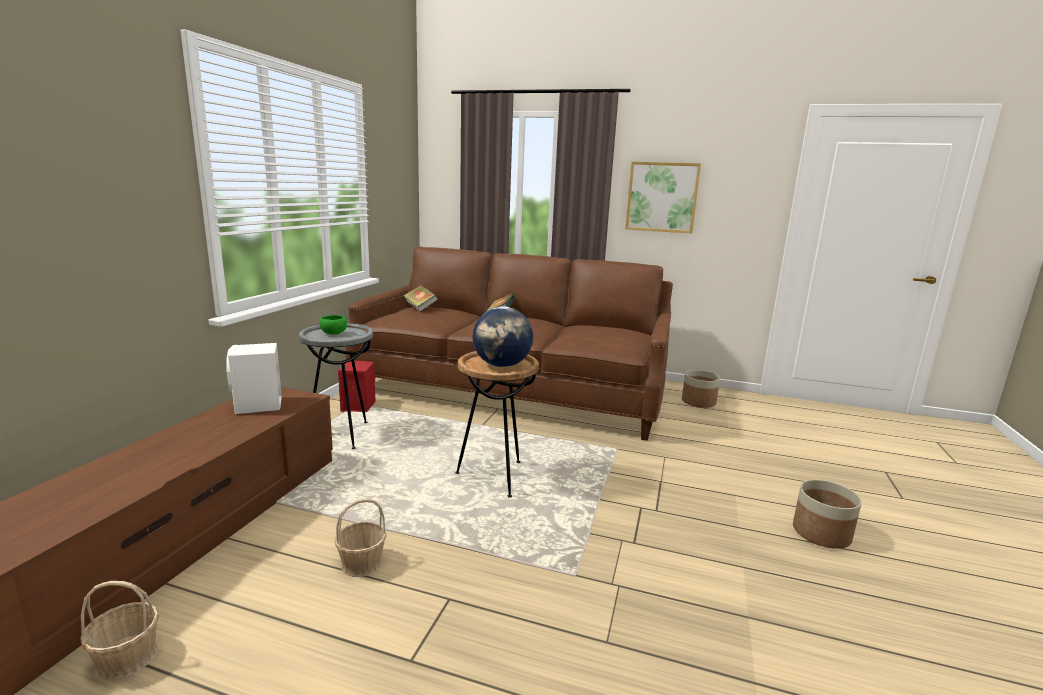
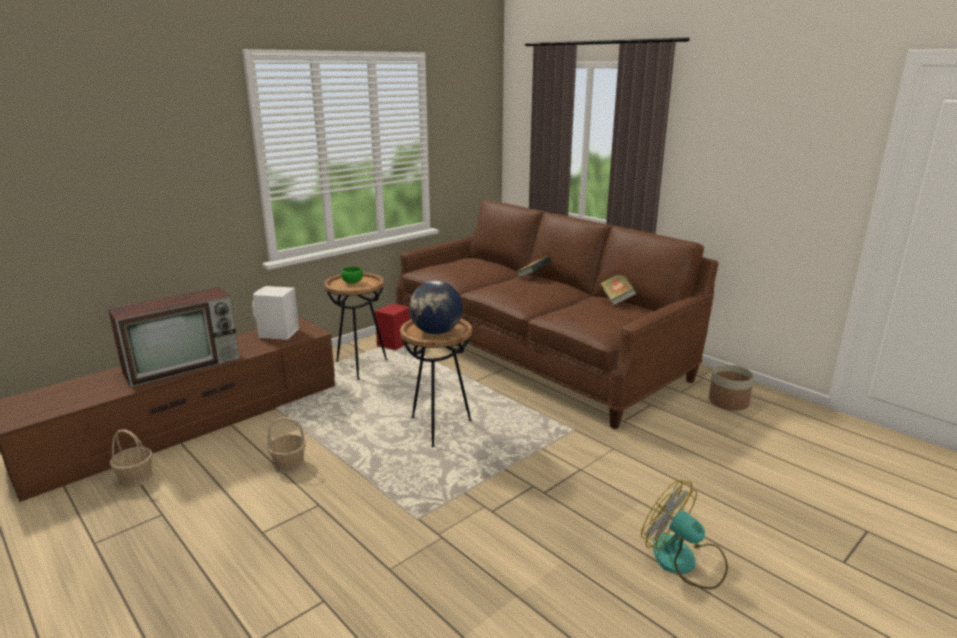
camera: 30 degrees right, 5 degrees up
(153, 465) = (184, 365): none -> television
(342, 436) = (360, 367): grey side table -> brown side table
(420, 308) = (468, 261): book -> book (617, 300)
(662, 197) = (724, 160): picture -> none
(821, 534) = (684, 562): planter -> fan

